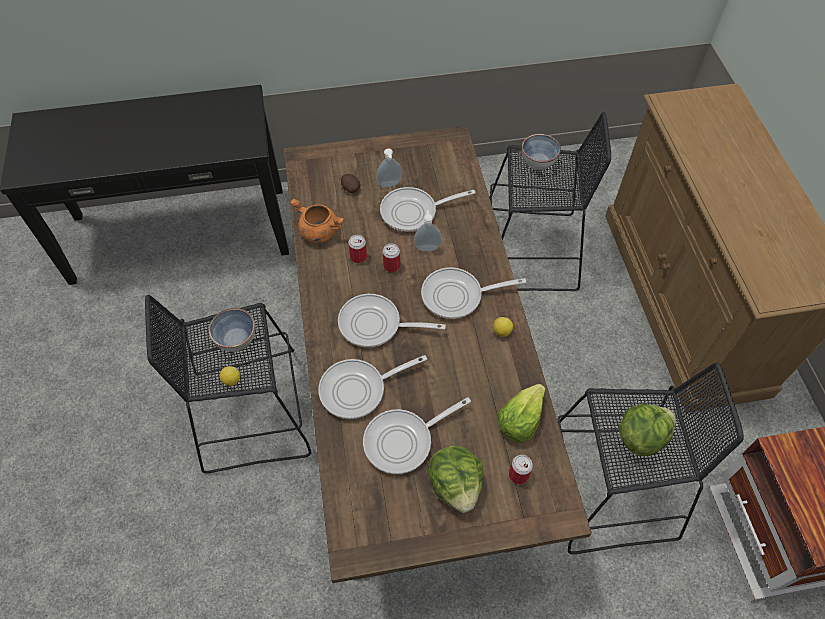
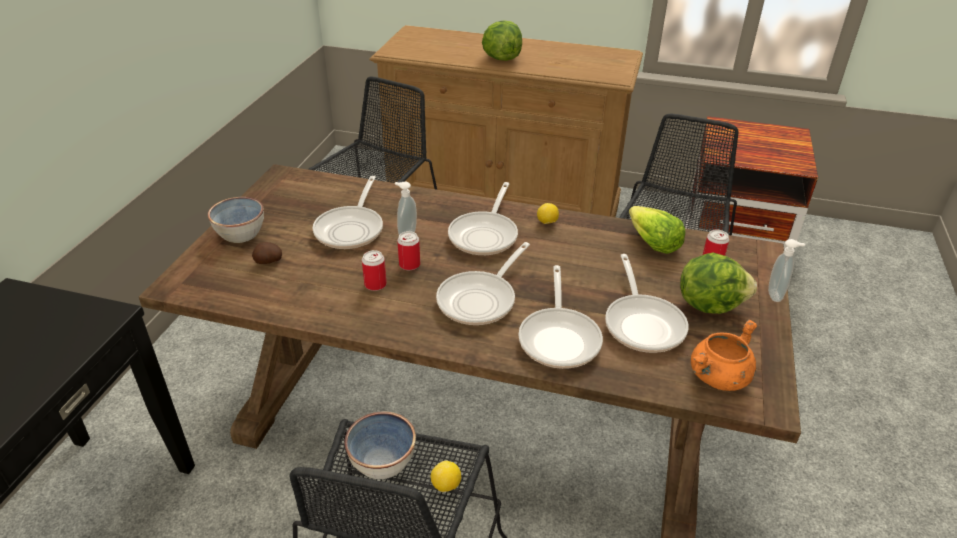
camera: 65 degrees left, 20 degrees down
(319, 232) = (309, 304): orange cooking pot -> orange cooking pot (718, 377)
(389, 185) = (296, 233): soap dispenser -> soap dispenser (776, 295)
(537, 161) = (347, 161): bowl -> bowl (240, 234)
(640, 437) = (679, 211): lettuce -> lettuce (501, 58)

